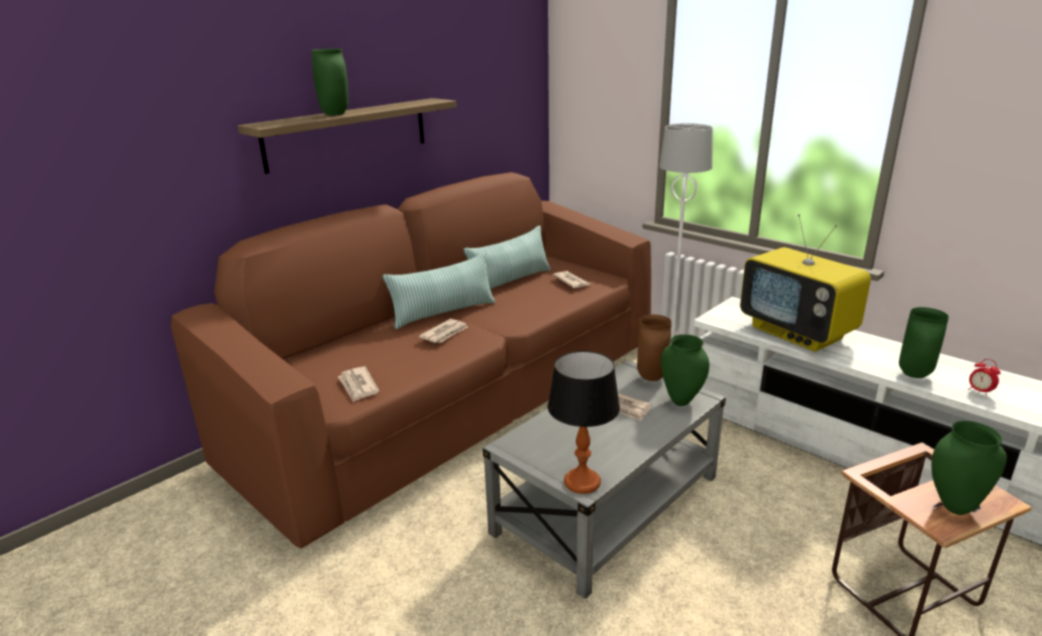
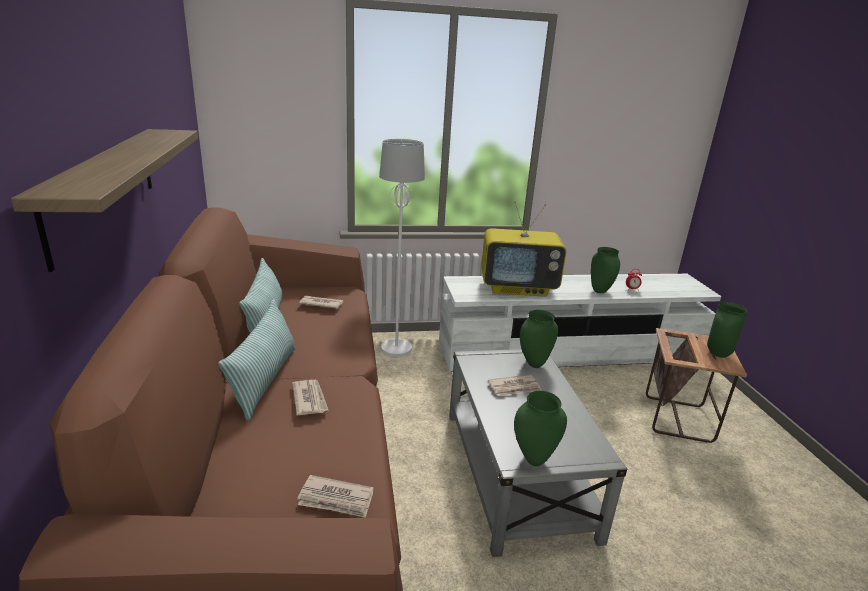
camera: 55 degrees left, 0 degrees up
(336, 114) = (119, 161): green vase -> green vase (534, 458)
(582, 482) = (596, 454): table lamp -> none
(650, 377) = (491, 357): brown vase -> none

